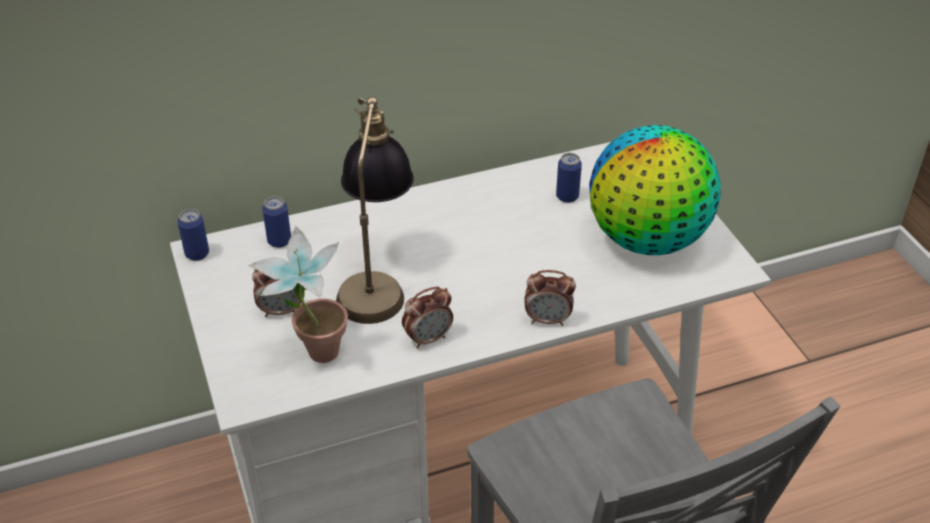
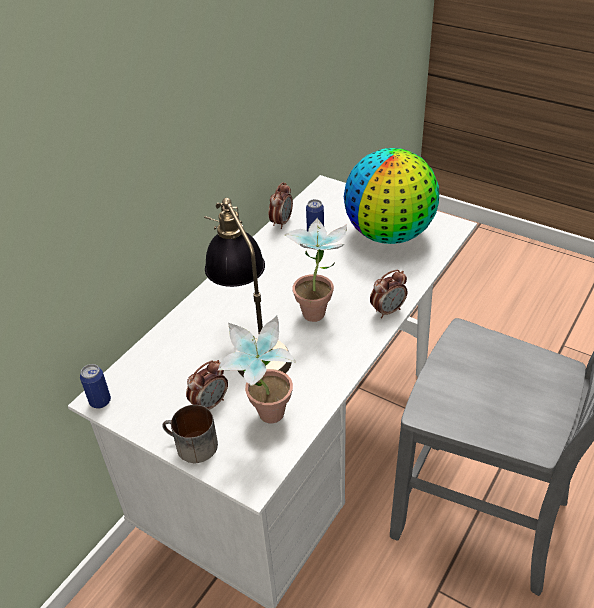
camera: 35 degrees left, 0 degrees up
(227, 338) = (191, 446): none -> mug
(279, 241) = (155, 358): can -> none
(428, 338) = (330, 364): alarm clock -> alarm clock (281, 222)
(479, 278) = (319, 309): none -> potted plant

